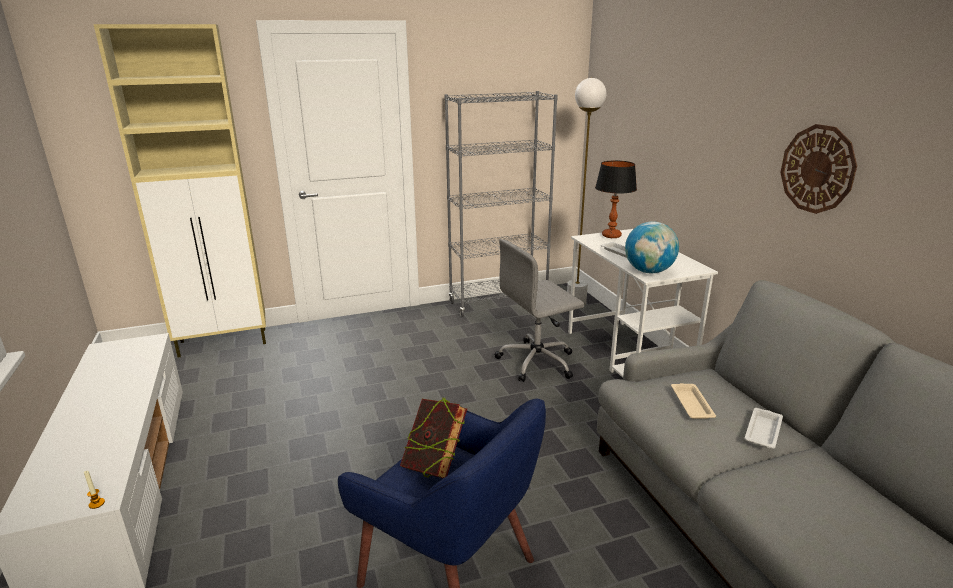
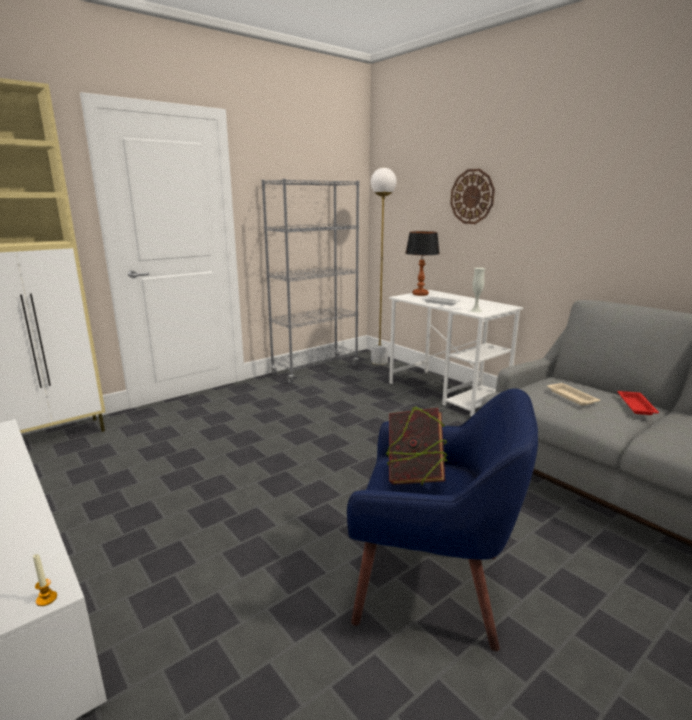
camera: 20 degrees left, 5 degrees down
(538, 361) = (381, 407): grey office chair -> none
(649, 271) = (476, 311): globe -> white vase
(763, 431) = (635, 405): white tray -> red tray
(817, 169) = (611, 208): wall clock -> wall clock (472, 196)

